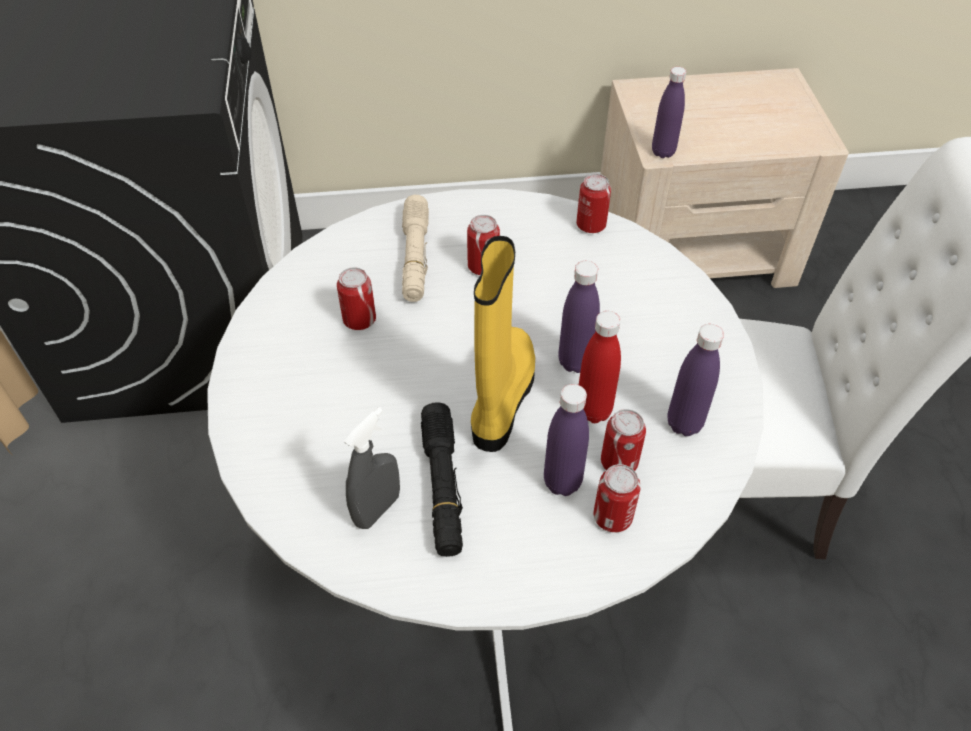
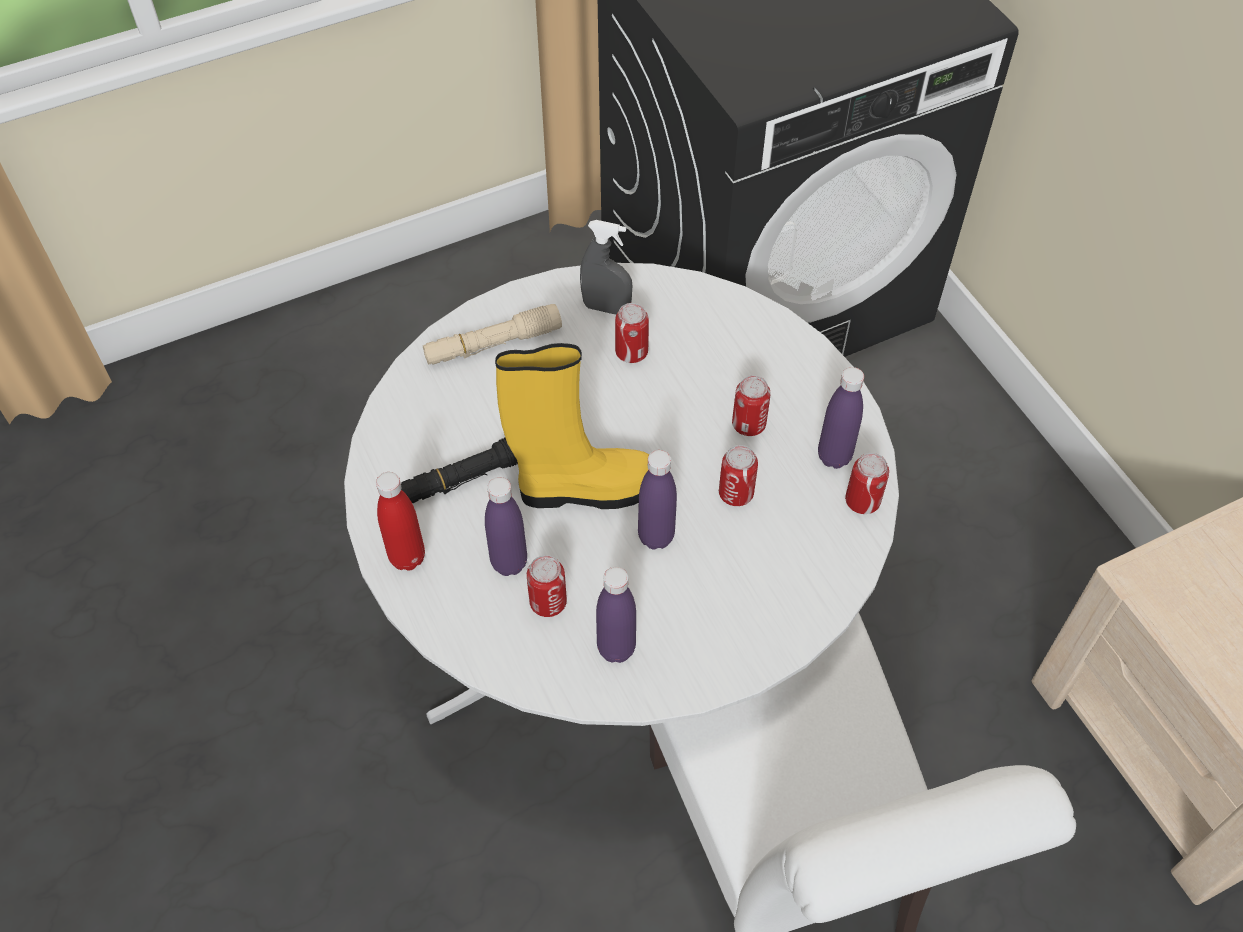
camera: 70 degrees right, 5 degrees up
(377, 509) = (433, 438): grey spray bottle -> grey spray bottle (606, 308)
(415, 257) = (734, 365): beige flashlight -> beige flashlight (493, 344)
(593, 411) = (600, 567): red bottle -> red bottle (407, 557)
(612, 517) = (486, 611): can -> can (736, 493)
(663, 152) = (1142, 581): purple bottle -> purple bottle (834, 456)

